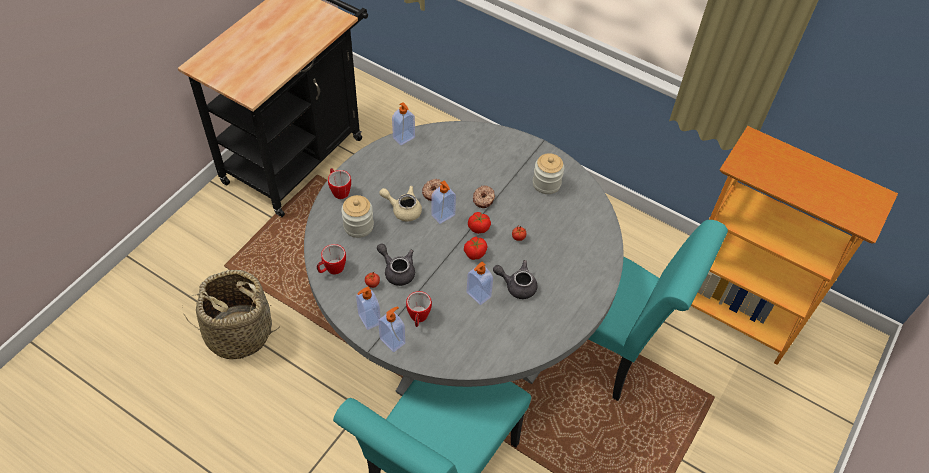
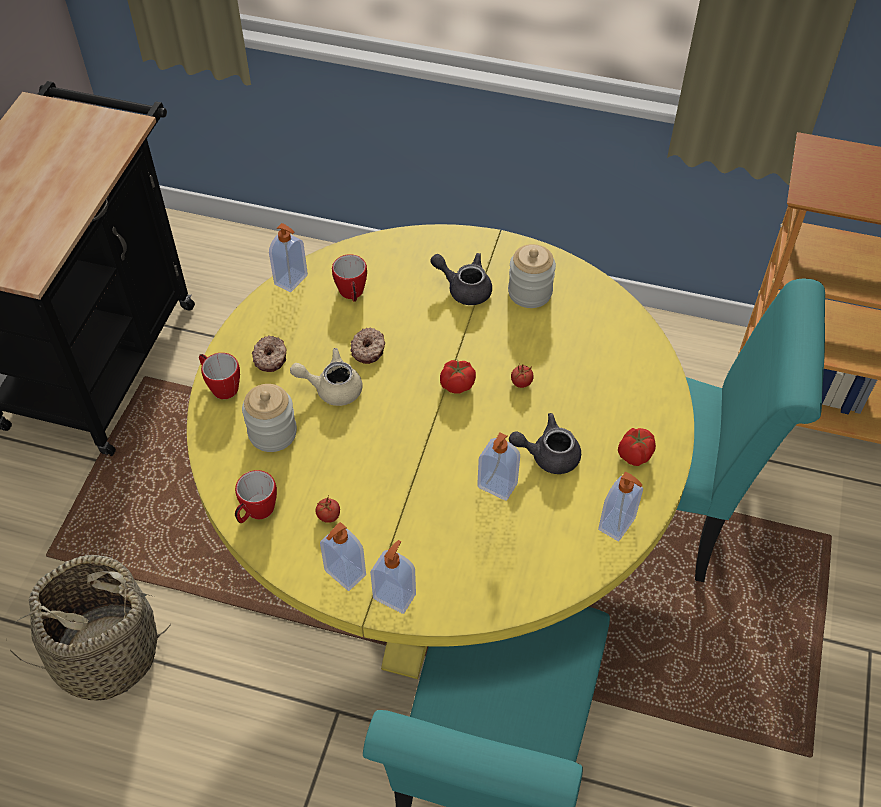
camera: 15 degrees left, 0 degrees up
(397, 271) = (359, 485): grey teapot -> grey teapot (464, 288)
(418, 318) = (420, 549): mug -> mug (352, 294)
(443, 216) = (397, 381): soap dispenser -> soap dispenser (618, 525)
(459, 329) = (440, 546): grey dining table -> yellow dining table
(474, 253) = (466, 424): tomato -> tomato (634, 455)
(484, 199) = (448, 340): donut -> donut (271, 358)

